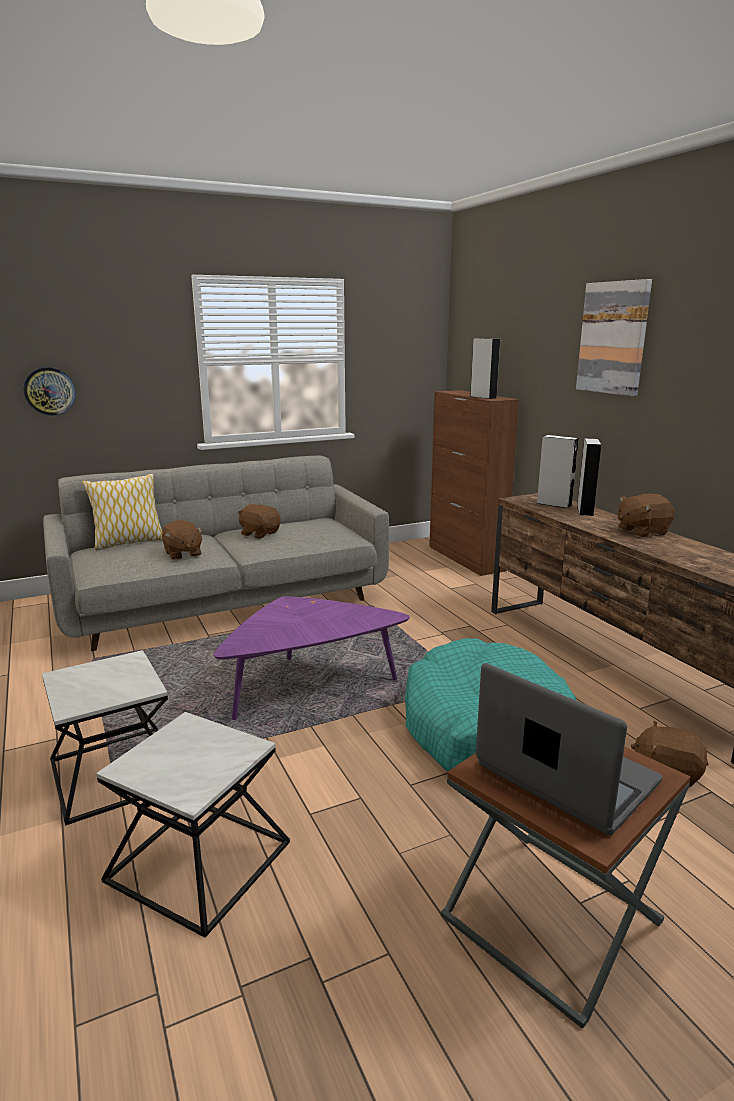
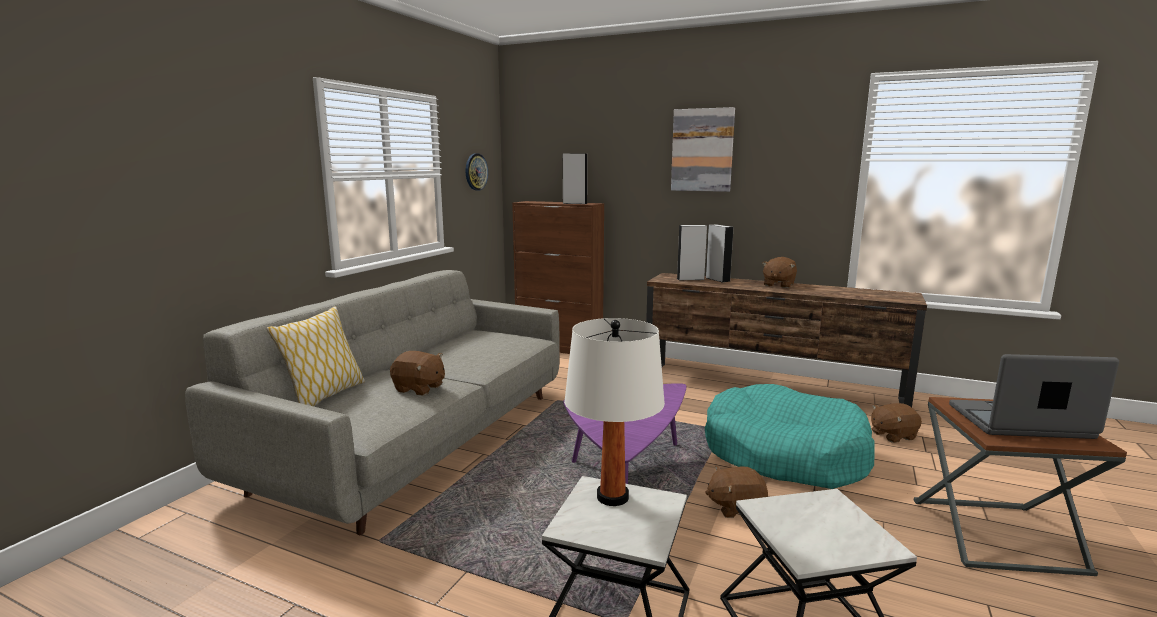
camera: 40 degrees left, 5 degrees down
(49, 391) = (162, 217): wall clock -> wall clock (476, 172)
(124, 671) = (612, 497): none -> white table lamp
(260, 534) = (451, 354): brown plush toy -> brown plush toy (735, 507)

